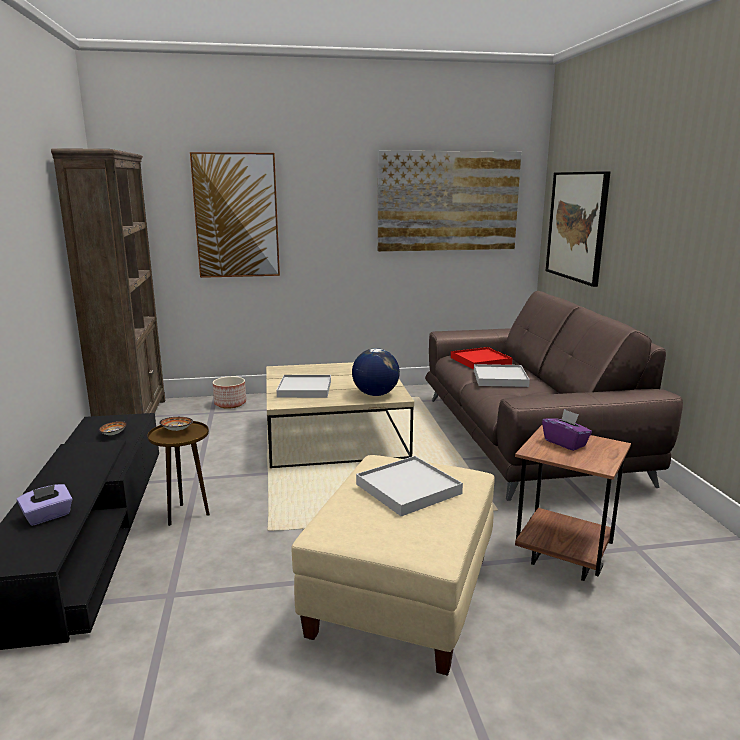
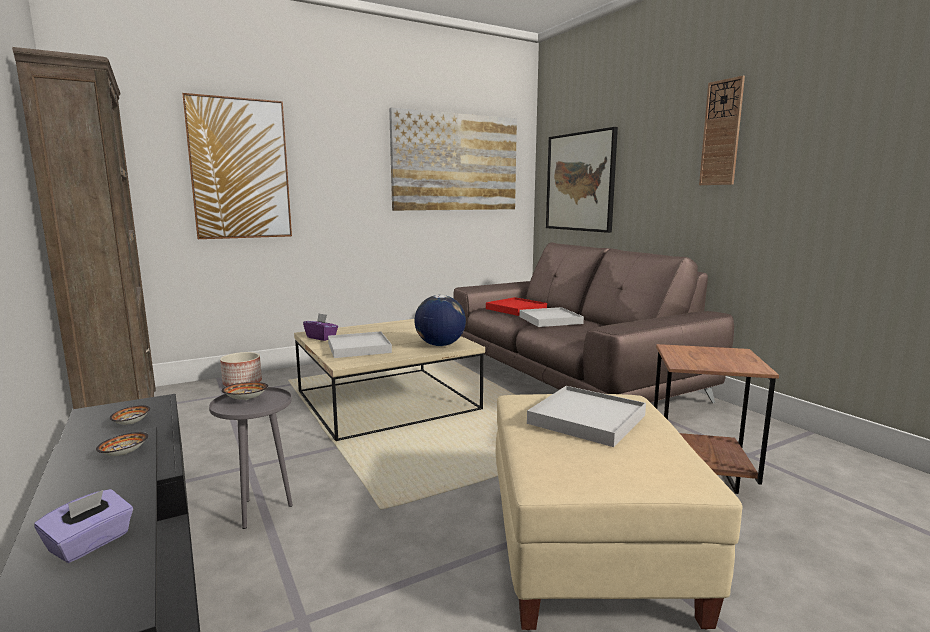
camera: 20 degrees left, 5 degrees down
(96, 458) = (126, 453): none -> bowl
(186, 514) = (261, 511): brown side table -> grey side table
(565, 443) = (699, 355): purple tissue box -> purple tissue box (321, 337)
(693, 195) = (721, 133): none -> wall clock

